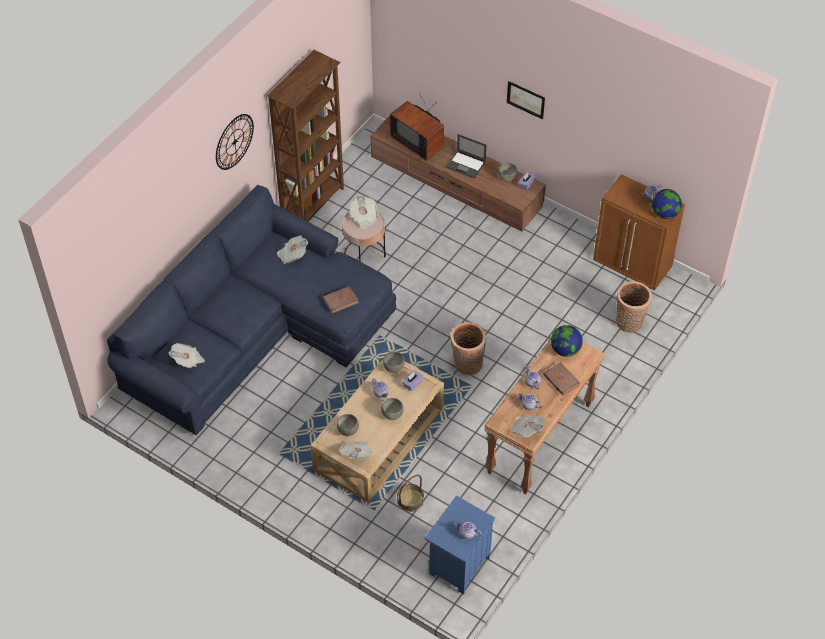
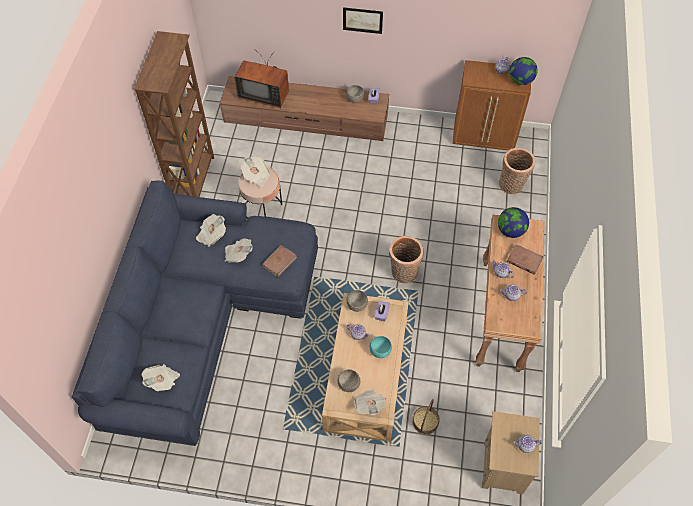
camera: 25 degrees left, 5 degrees up
(234, 141) = (120, 146): wall clock -> none
(392, 414) = (380, 351): grey bowl -> turquoise bowl
(457, 565) = (501, 467): blue nightstand -> beige nightstand
(466, 165) = (315, 100): laptop -> none
(526, 430) = (524, 320): newspaper -> newspaper (238, 254)

